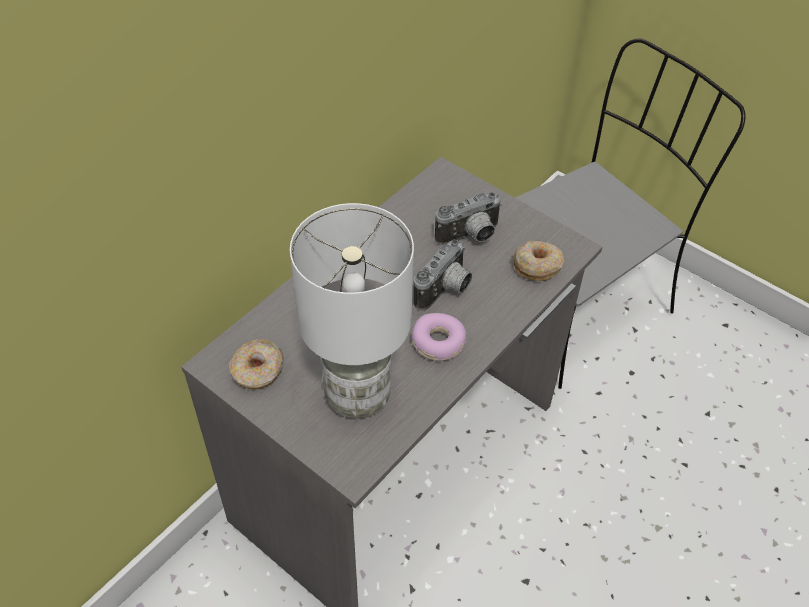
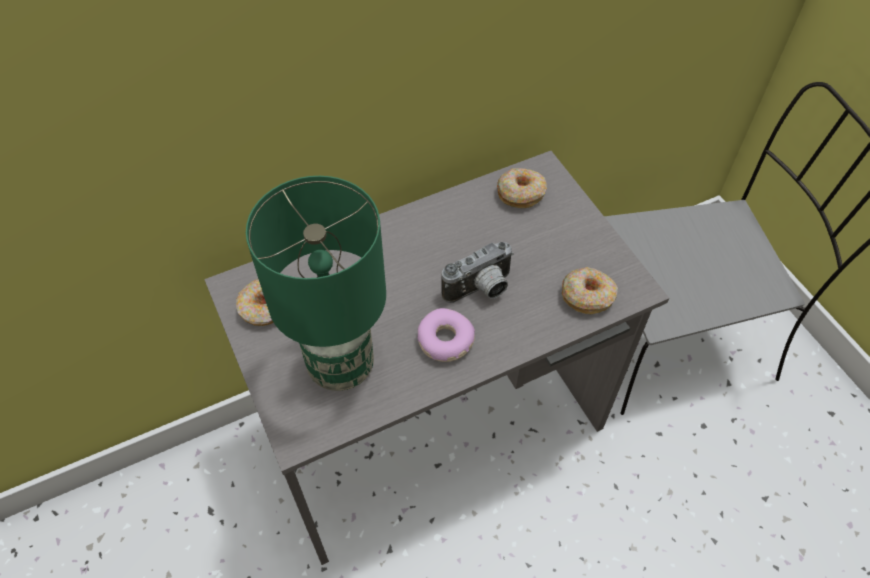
camera: 25 degrees right, 5 degrees up
(359, 396) = (342, 366): white table lamp -> green table lamp
(435, 200) = (521, 193): none -> donut
(470, 237) = (535, 243): camera -> none

